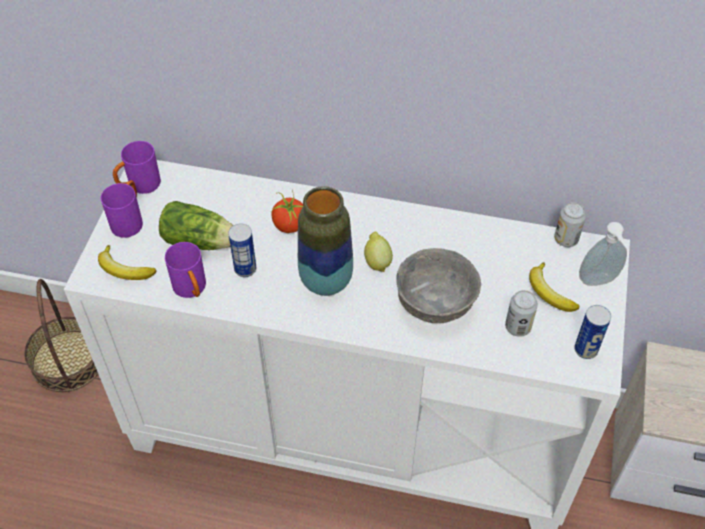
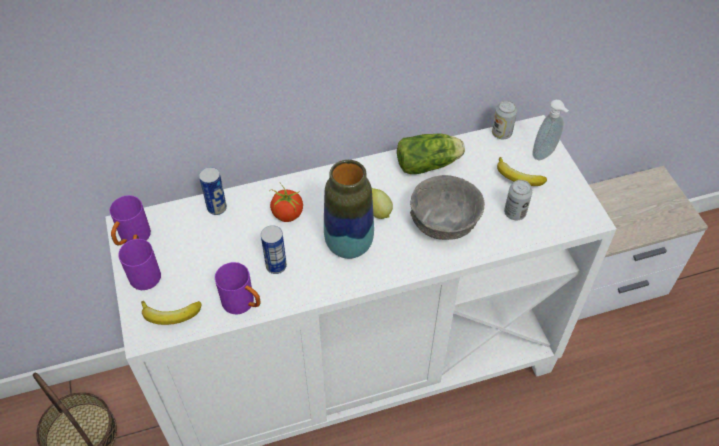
camera: 30 degrees left, 0 degrees up
(201, 241) = (222, 261): lettuce -> lettuce (430, 164)
(586, 349) = (571, 207): can -> can (217, 208)

